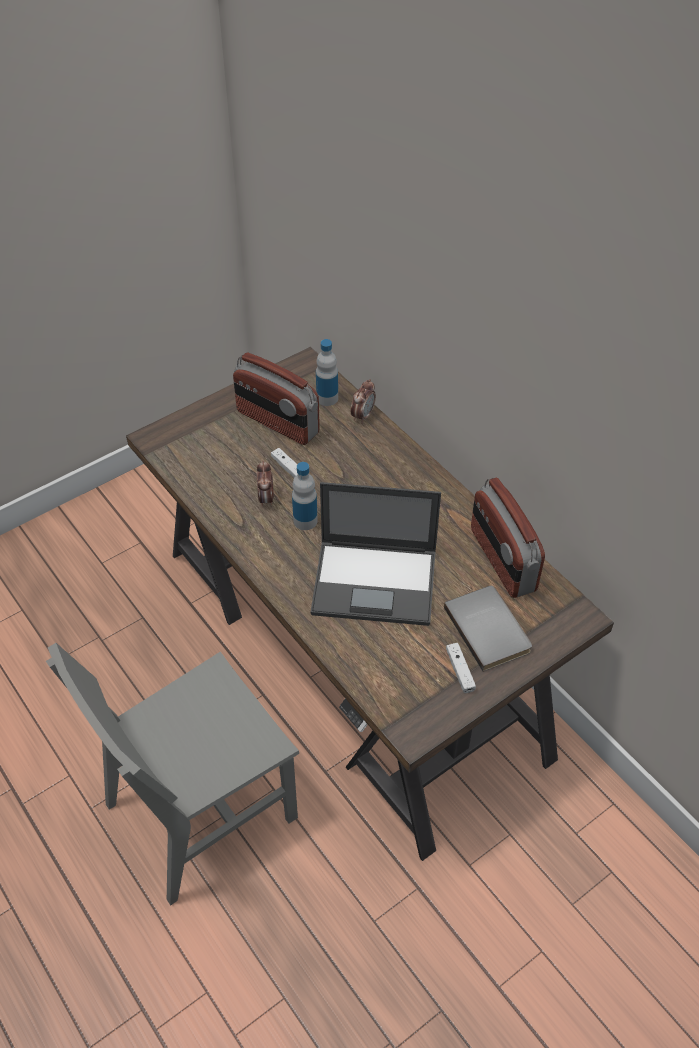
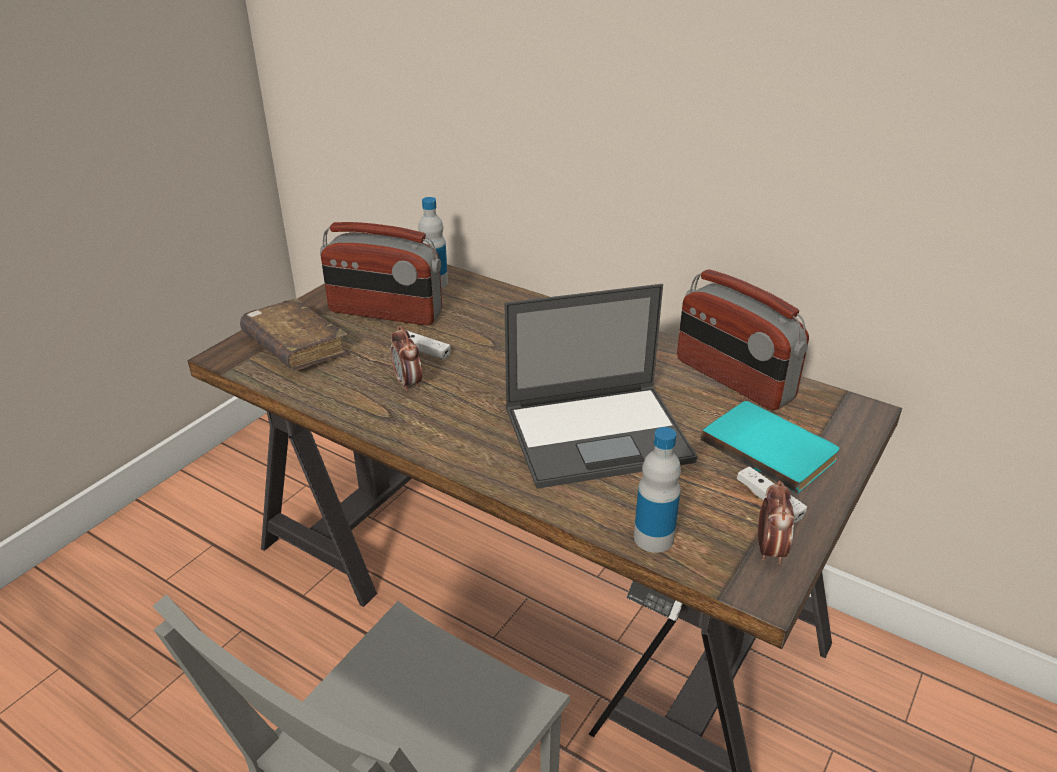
camera: 20 degrees left, 15 degrees down
(202, 442) = (295, 347): none -> brown book
(305, 521) = (471, 394): bottle -> bottle (653, 538)
(363, 416) = (485, 289): alarm clock -> alarm clock (769, 550)
(490, 629) = (771, 447): grey book -> turquoise book

